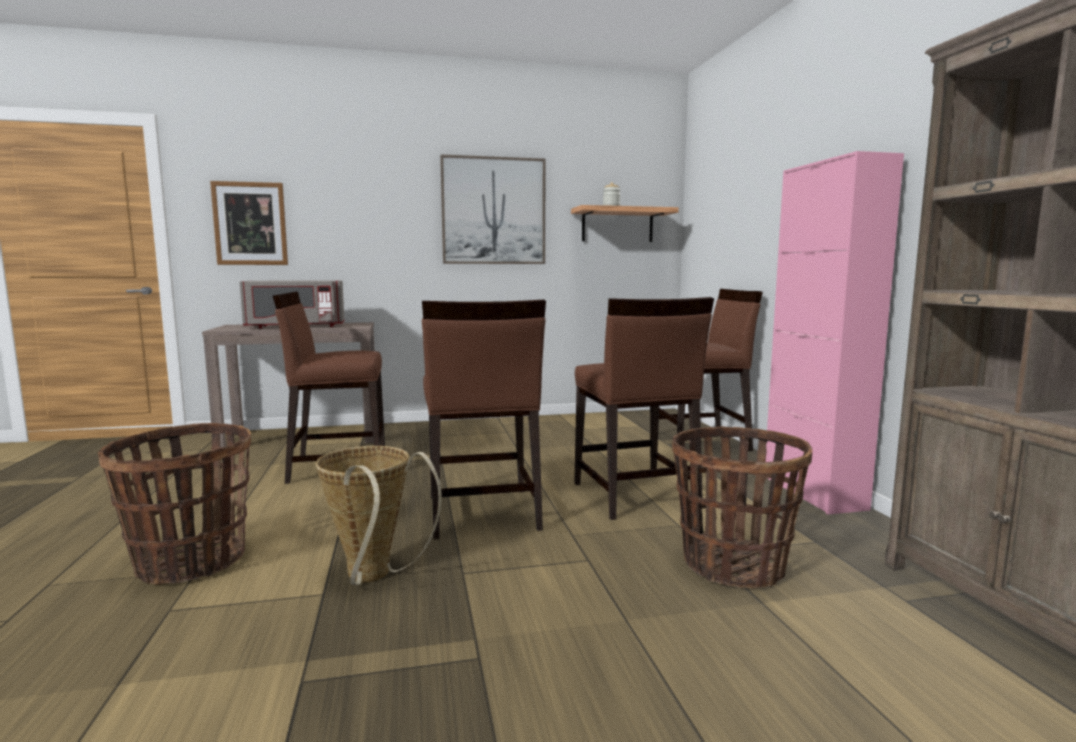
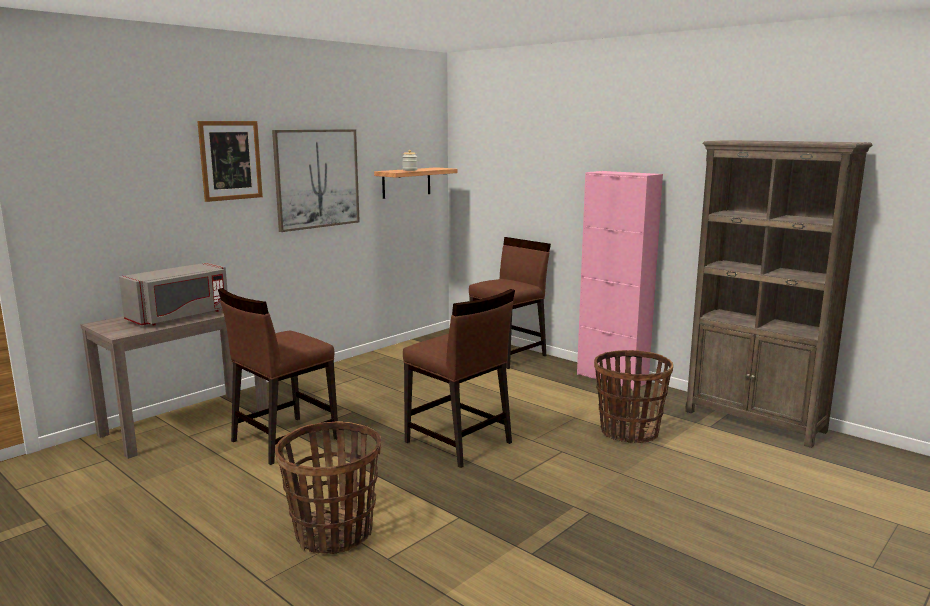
camera: 35 degrees left, 5 degrees up
(250, 224) = (97, 212): picture -> picture (230, 160)
(373, 578) = (469, 499): basket -> none
(634, 496) = (527, 406): brown chair -> none

